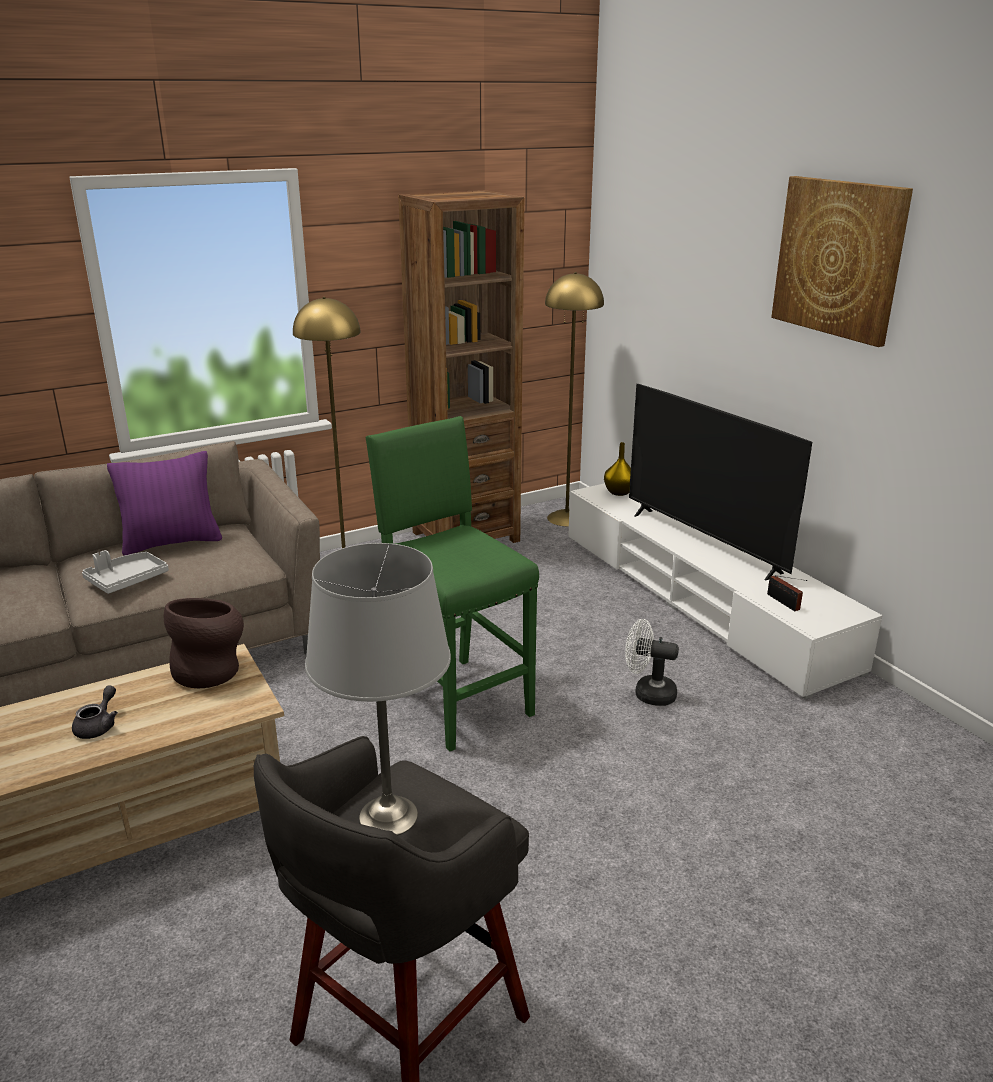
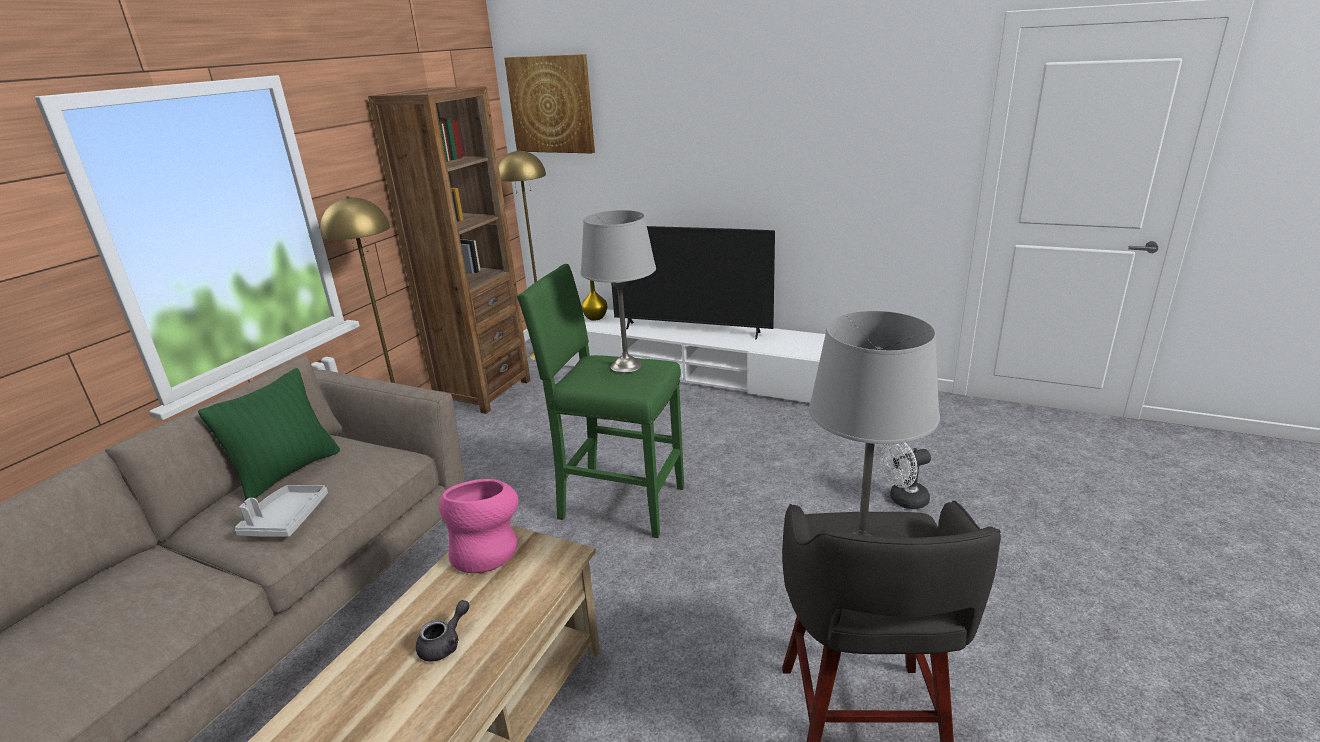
camera: 35 degrees left, 0 degrees up
(99, 726) = (445, 644): grey teapot -> grey teapot turned 60 degrees clockwise
(172, 543) = (288, 472): purple pillow -> green pillow
(211, 670) = (487, 550): brown vase -> pink vase
(477, 548) = (625, 366): none -> grey table lamp
(648, 693) = (736, 441): white fan -> white fan (903, 500)
(784, 603) = (783, 348): radio -> none
(839, 258) = (758, 99): picture -> picture (551, 105)

